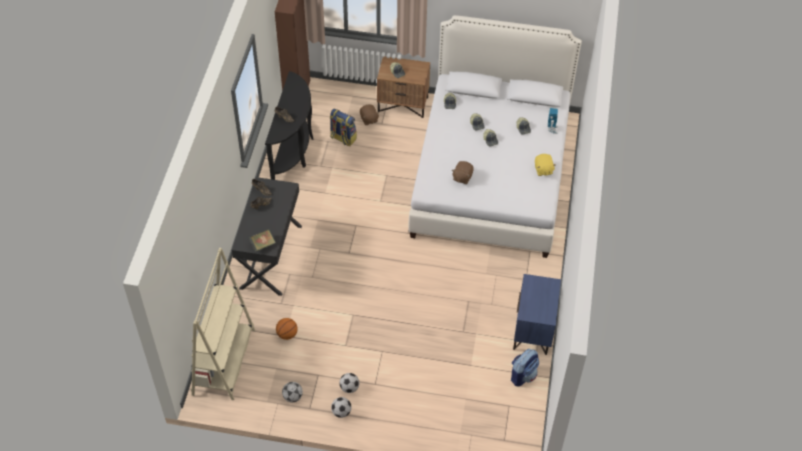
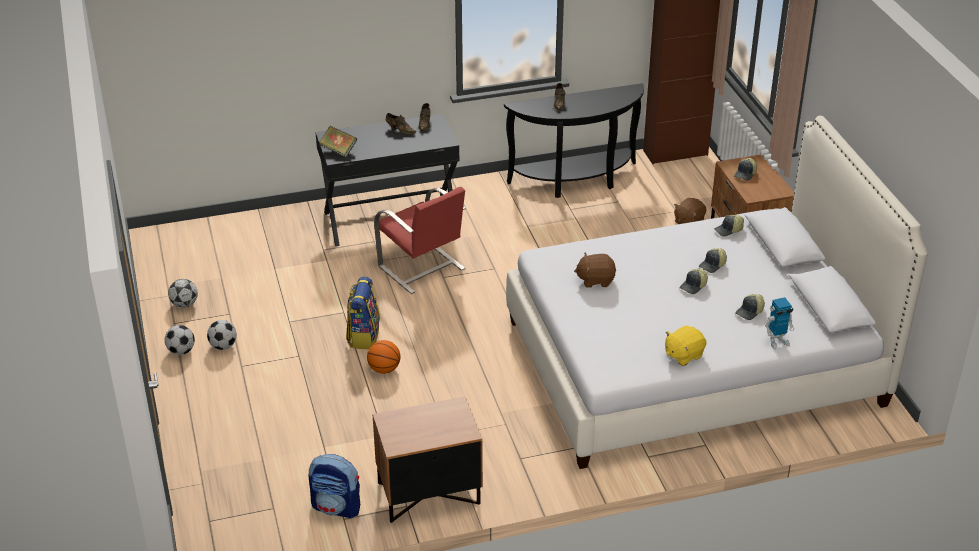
camera: 65 degrees right, 15 degrees down
(224, 361) = (209, 236): beige bookcase -> none
(287, 334) = (278, 269): basketball -> basketball (384, 369)
(334, 260) = (422, 269): none -> red chair
(342, 138) = (634, 211): backpack -> backpack (363, 336)
(533, 330) = (428, 494): blue nightstand -> brown nightstand

